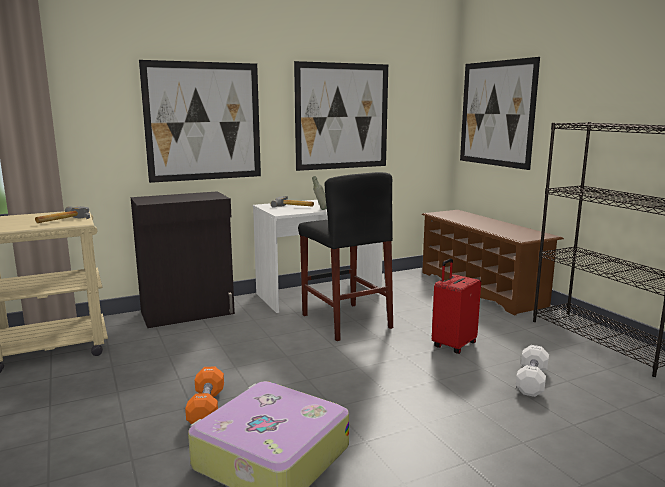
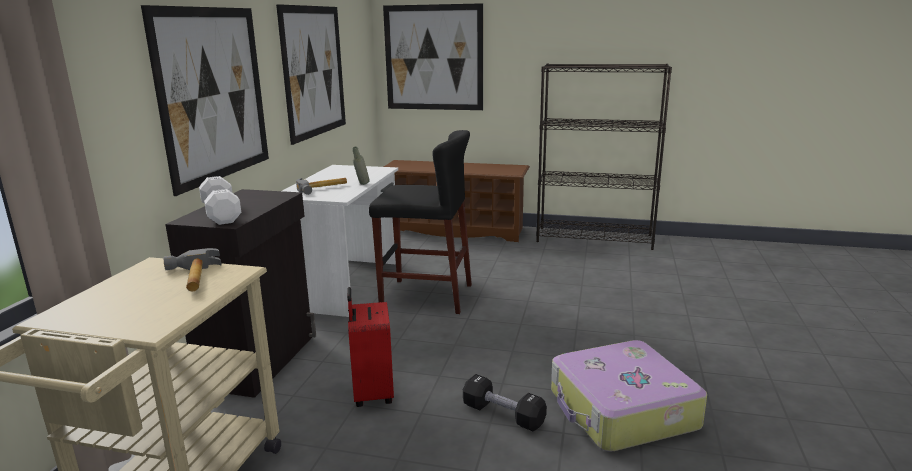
camera: 50 degrees left, 5 degrees up
(206, 407) = (503, 415): orange dumbbell -> black dumbbell
(453, 345) = (534, 278): red suitcase -> red suitcase (371, 393)
(531, 381) = (618, 280): white dumbbell -> white dumbbell (221, 213)

